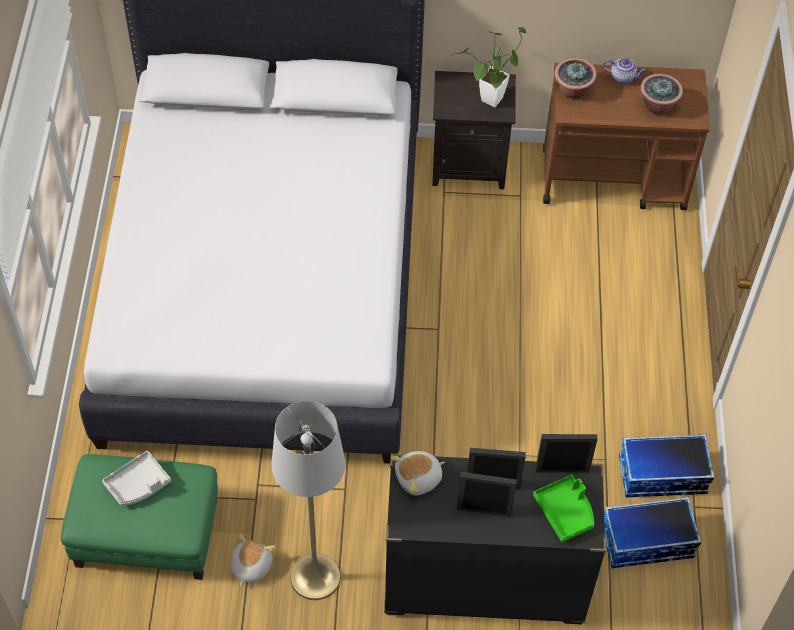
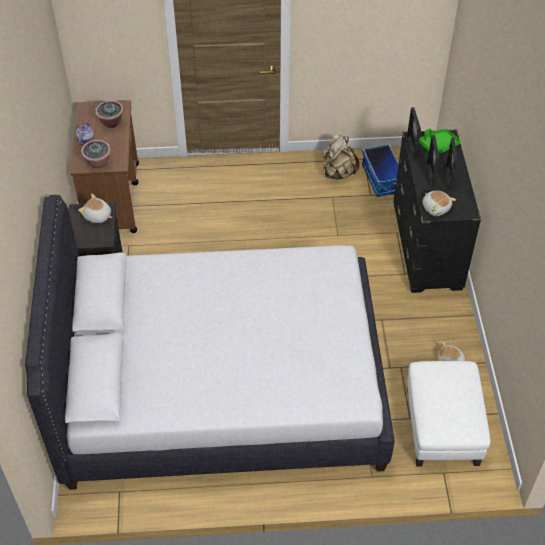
camera: 95 degrees left, 5 degrees down
(138, 484) = (440, 398): grey tray -> none
(146, 534) = (443, 426): green ottoman -> white ottoman
(315, 577) = (447, 328): grey floor lamp -> none
(489, 103) = (97, 216): potted plant -> plush toy
(662, 476) = (338, 172): storage box -> beige backpack

